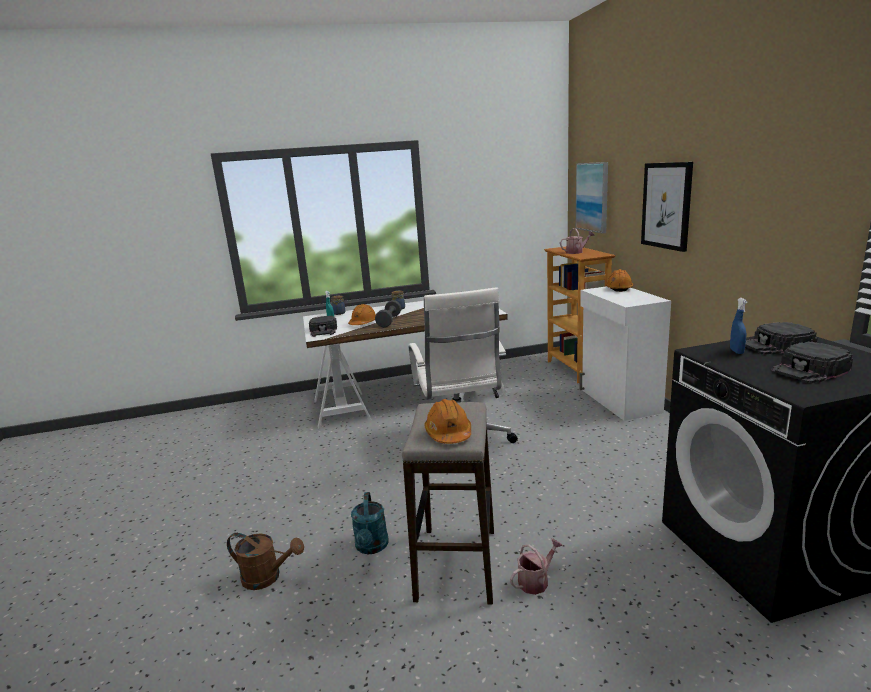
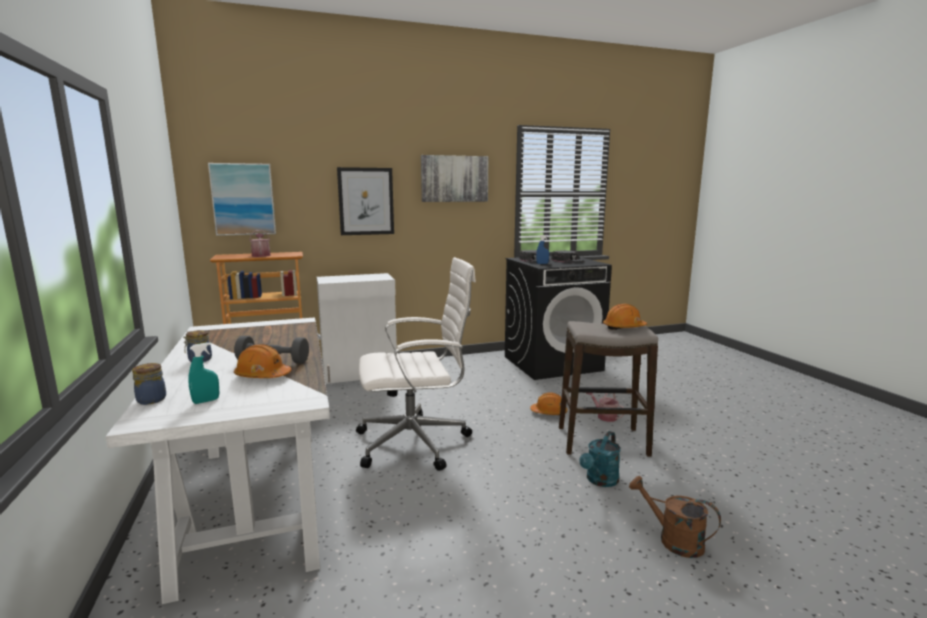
camera: 95 degrees left, 5 degrees down
(267, 577) = (673, 540): brown watering can -> brown watering can turned 60 degrees counterclockwise
(323, 330) = (270, 400): black cap -> none
(371, 547) = (600, 481): turquoise watering can -> turquoise watering can turned 135 degrees clockwise
(619, 288) = (332, 277): orange hard hat -> orange hard hat (549, 412)
(765, 176) = (454, 179): none -> picture

